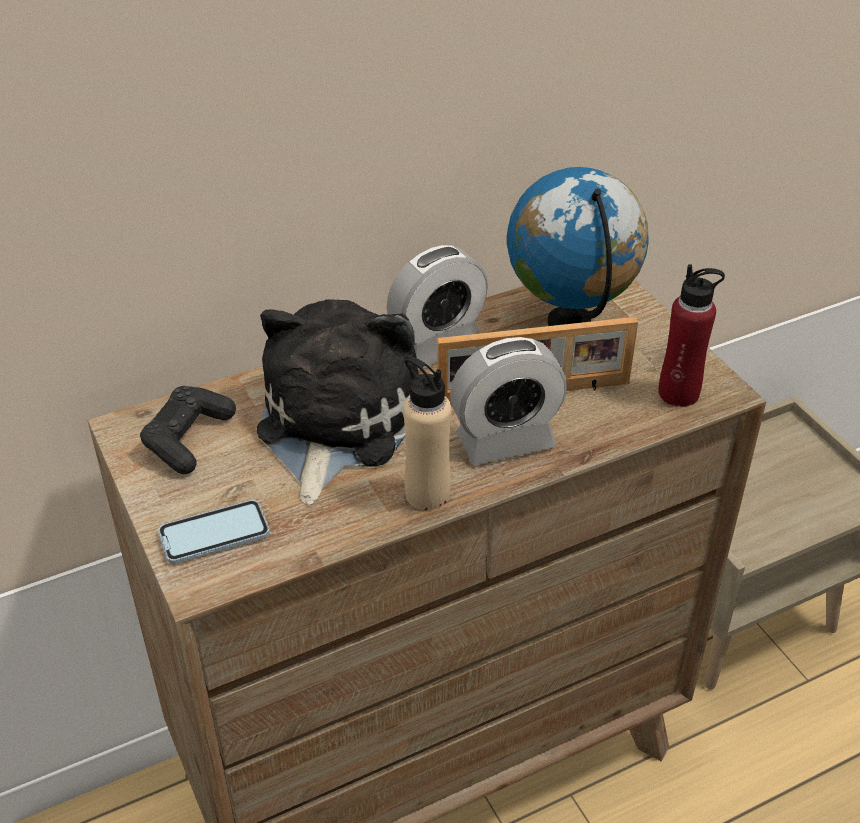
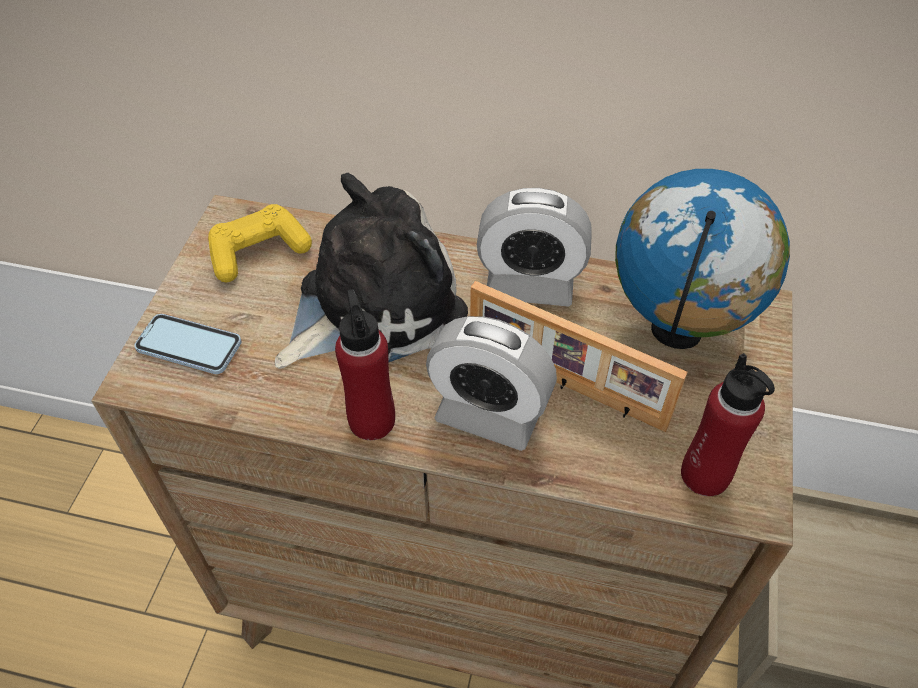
camera: 40 degrees right, 10 degrees up
(188, 438) = (258, 252): black game controller -> yellow game controller
(427, 494) = (372, 420): beige bottle -> red bottle

